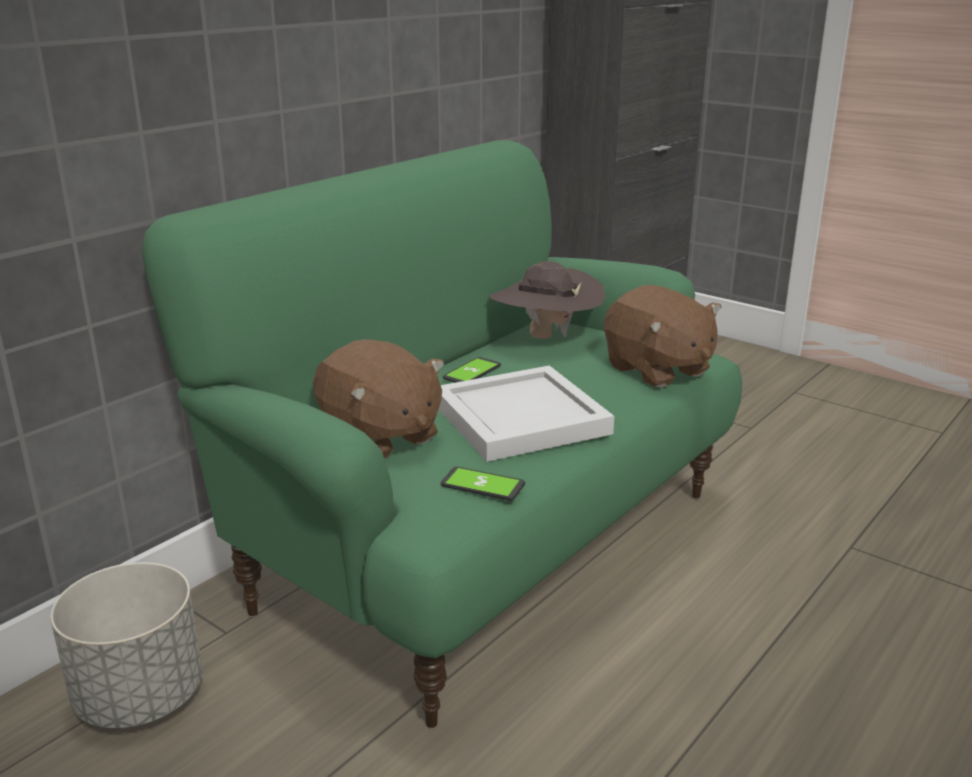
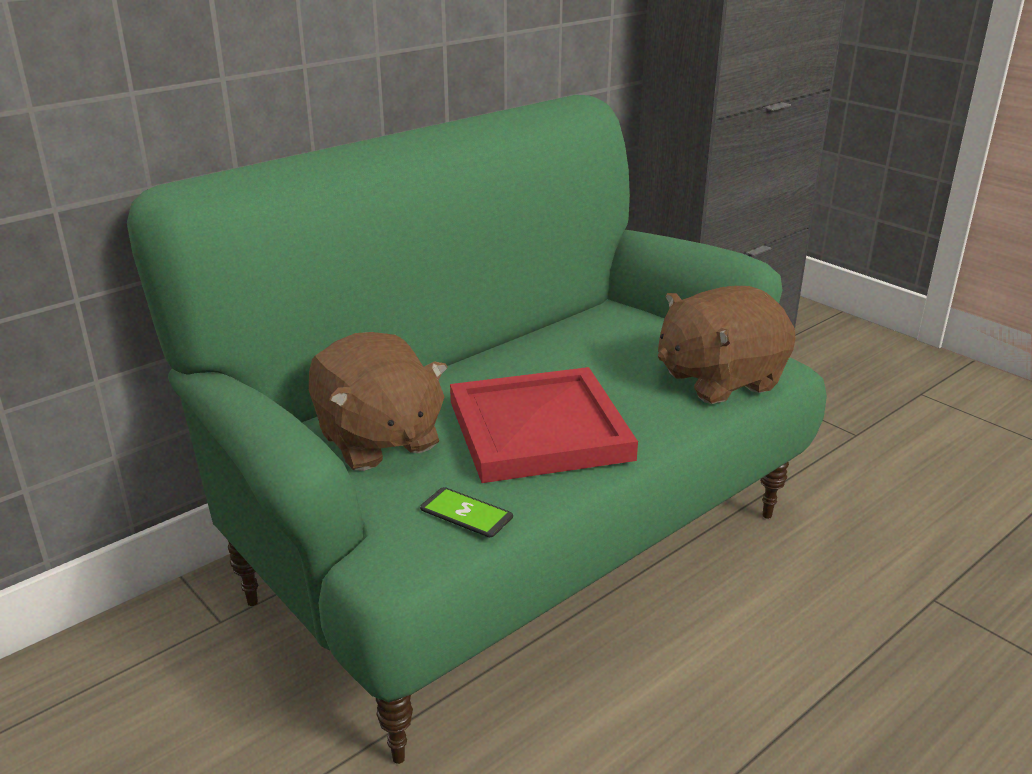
camera: 10 degrees right, 5 degrees up
(139, 697) = (116, 684): grey planter -> none
(472, 372) = (507, 365): phone -> none
(523, 419) = (542, 431): white tray -> red tray
(545, 337) = (604, 326): brown hat -> none
(657, 370) = (718, 379): brown plush toy -> brown plush toy turned 90 degrees clockwise

